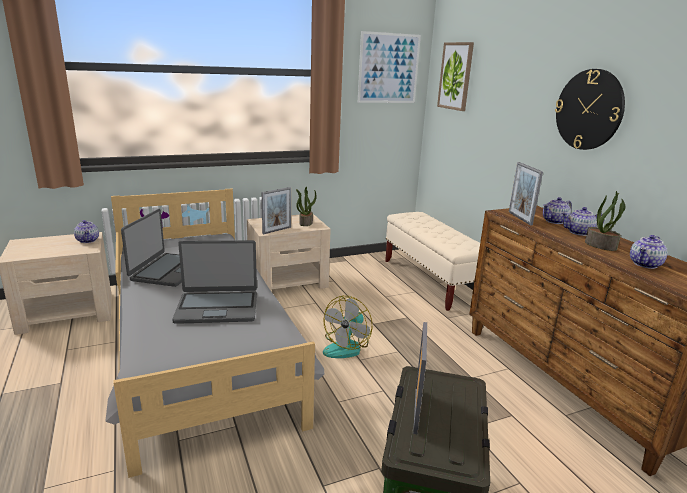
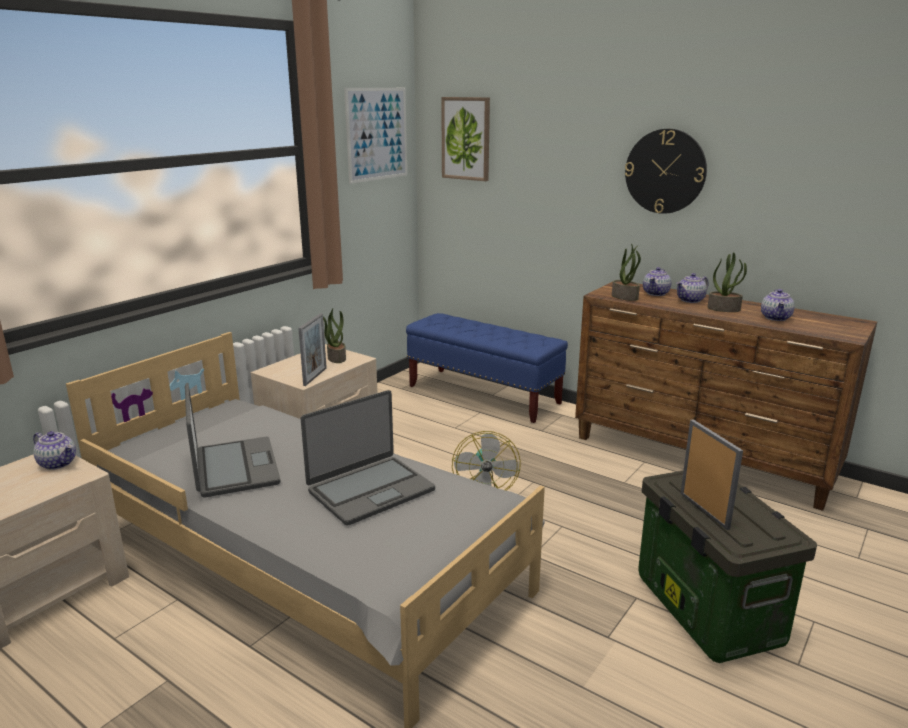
camera: 30 degrees left, 0 degrees up
(431, 281) = (483, 395): beige bench -> blue bench
(520, 218) = (625, 297): picture frame -> potted plant

